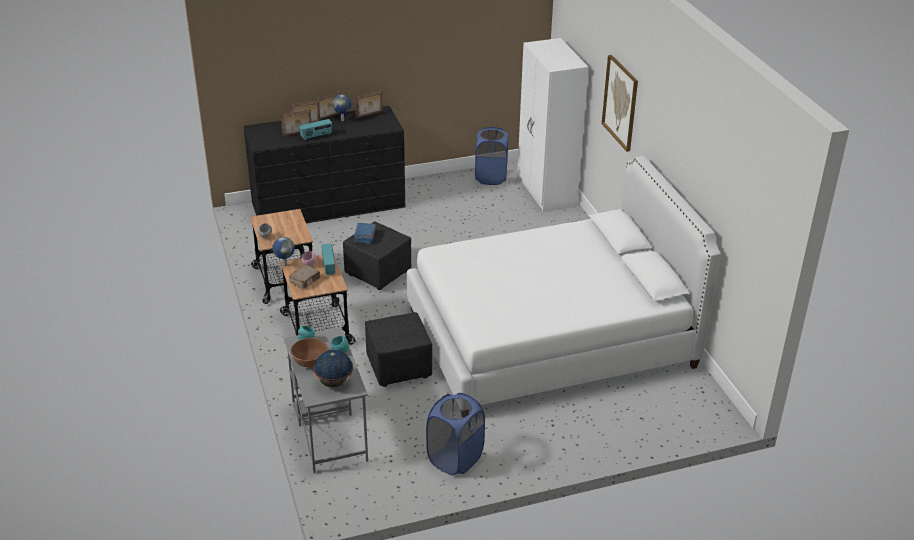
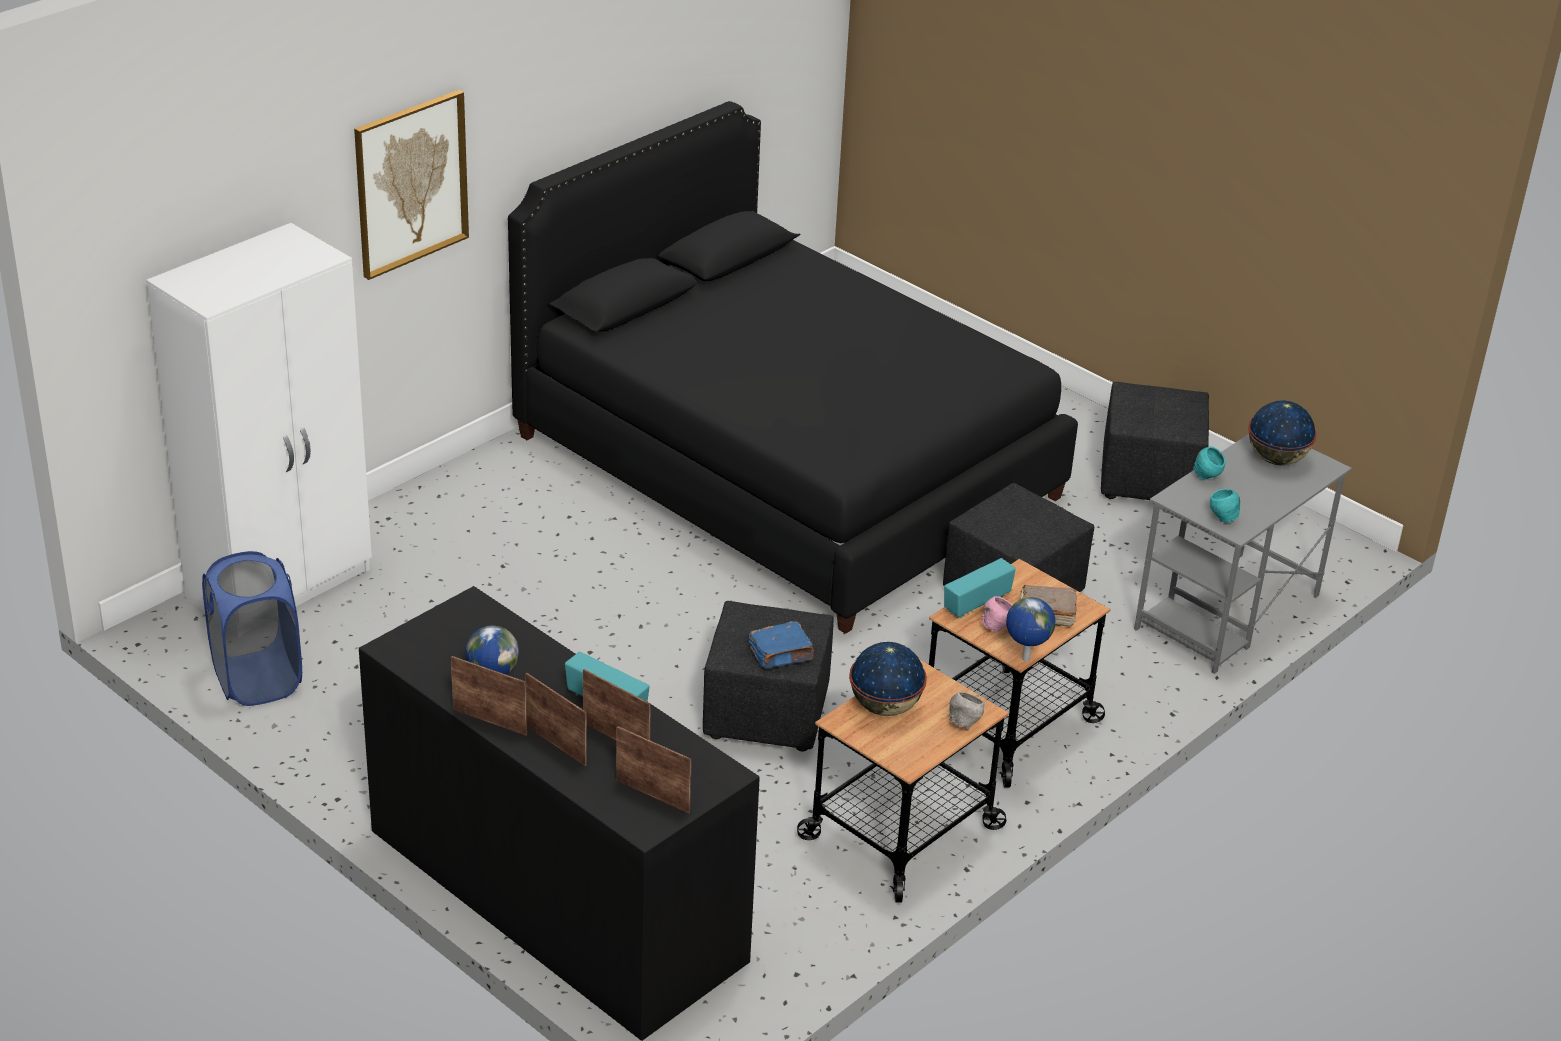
camera: 120 degrees left, 0 degrees up
(292, 224) = (885, 707): none -> globe
(310, 361) = (1261, 498): brown bowl -> none
(369, 115) = (434, 659): picture frame -> picture frame (653, 795)
(455, 459) = (1147, 481): blue laundry basket -> black ottoman
(549, 337) = (787, 467): white bed -> black bed

